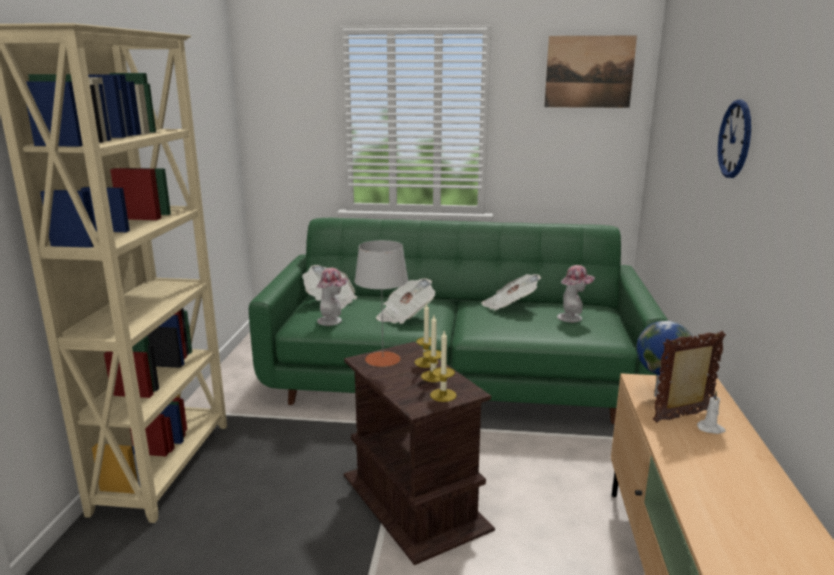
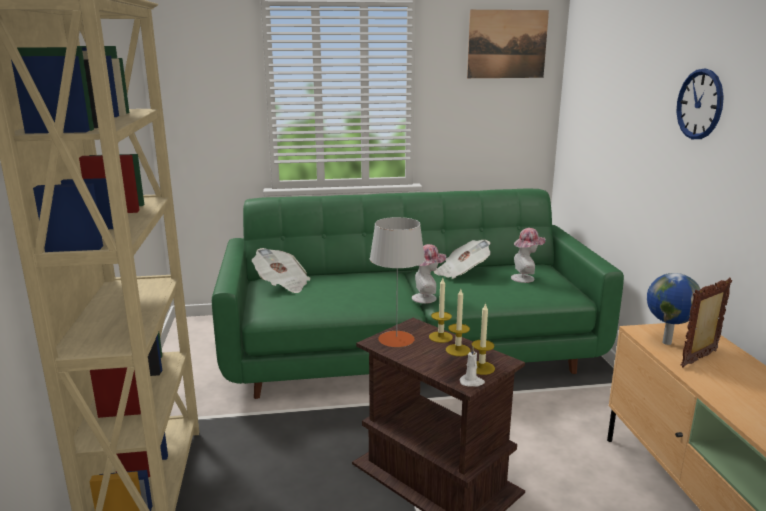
camera: 15 degrees left, 0 degrees up
(333, 321) = (299, 305): hat -> hat (427, 298)
(405, 316) = (369, 292): newspaper -> none
(711, 429) = (729, 367): white candle -> white candle (472, 382)

